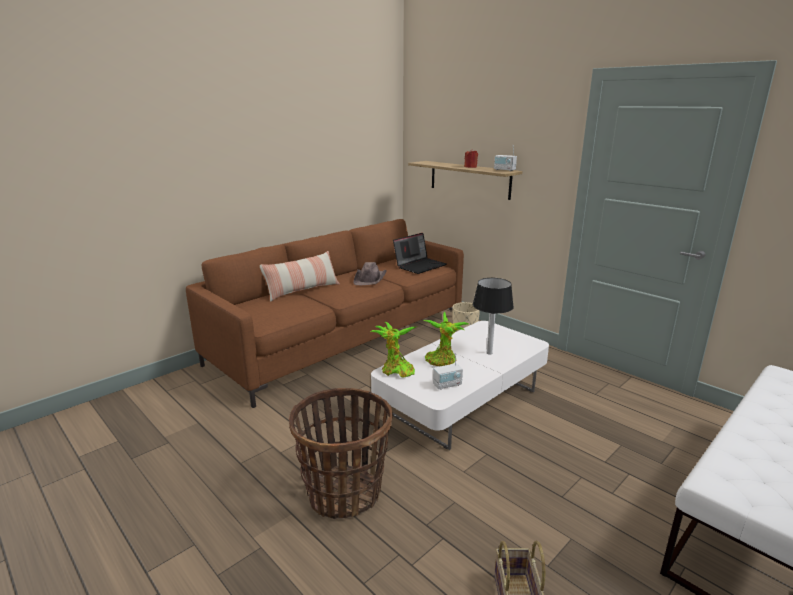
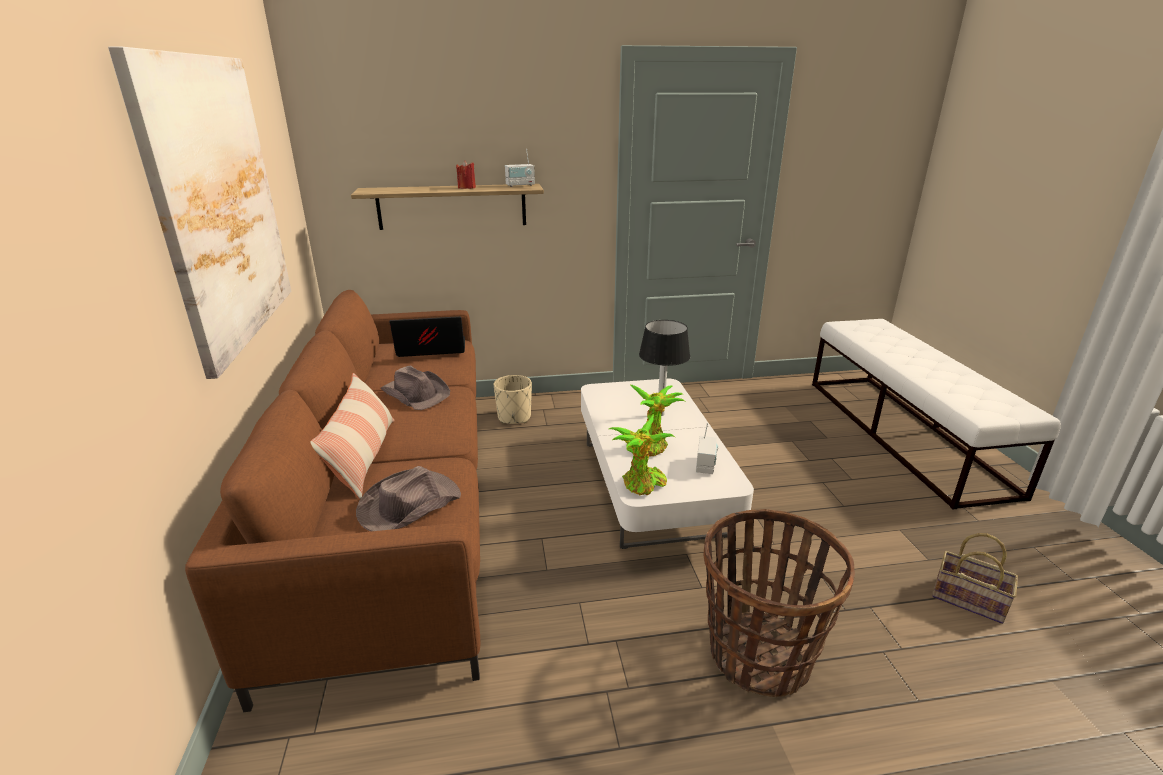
camera: 55 degrees left, 5 degrees up
(275, 310) = (408, 505): none -> brown hat
(297, 153) = (220, 203): none -> picture
(420, 265) = (430, 350): laptop -> laptop turned 90 degrees counterclockwise

